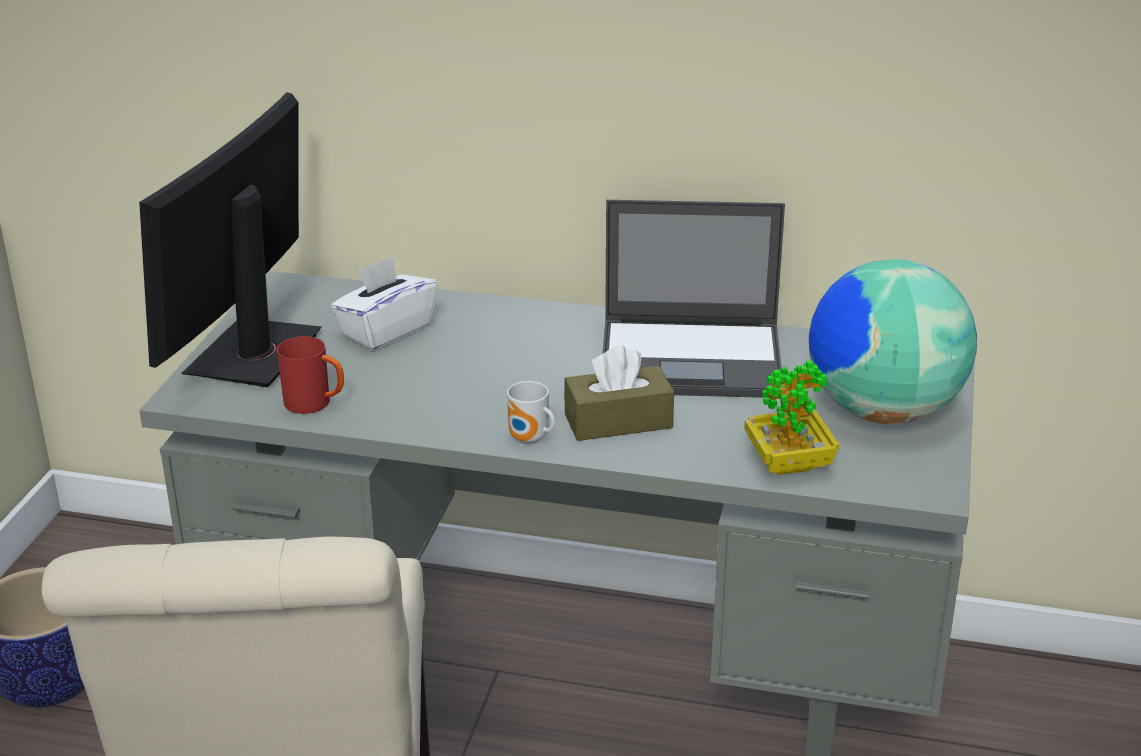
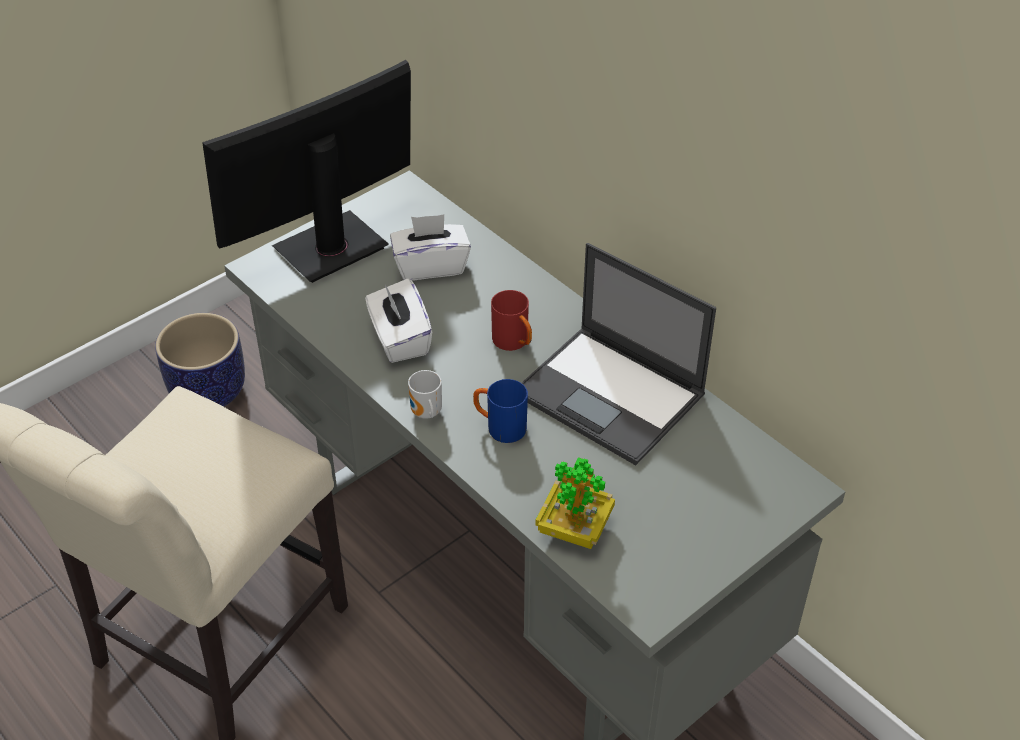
camera: 35 degrees right, 15 degrees up
(316, 404) = (326, 312): red mug -> red mug (514, 343)
(426, 395) = (399, 339): none -> white tissue box
(618, 421) = (499, 427): brown tissue box -> blue mug
(882, 411) = (696, 517): globe -> none

